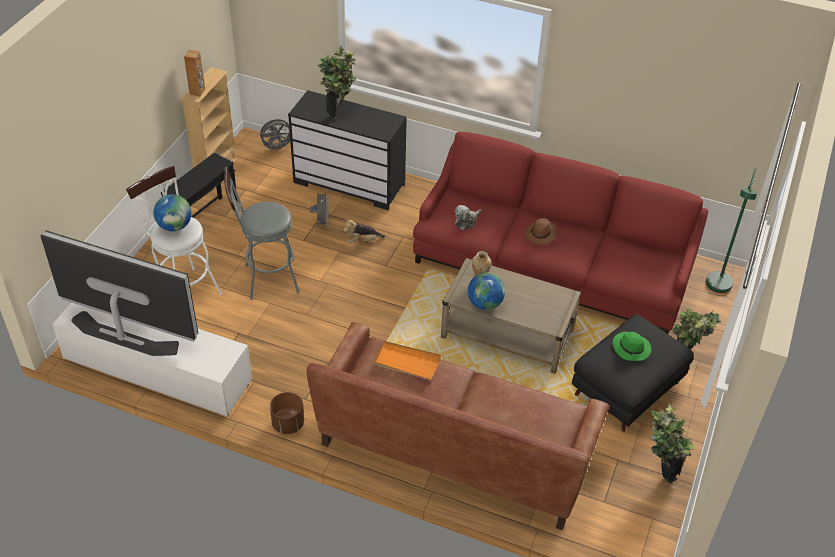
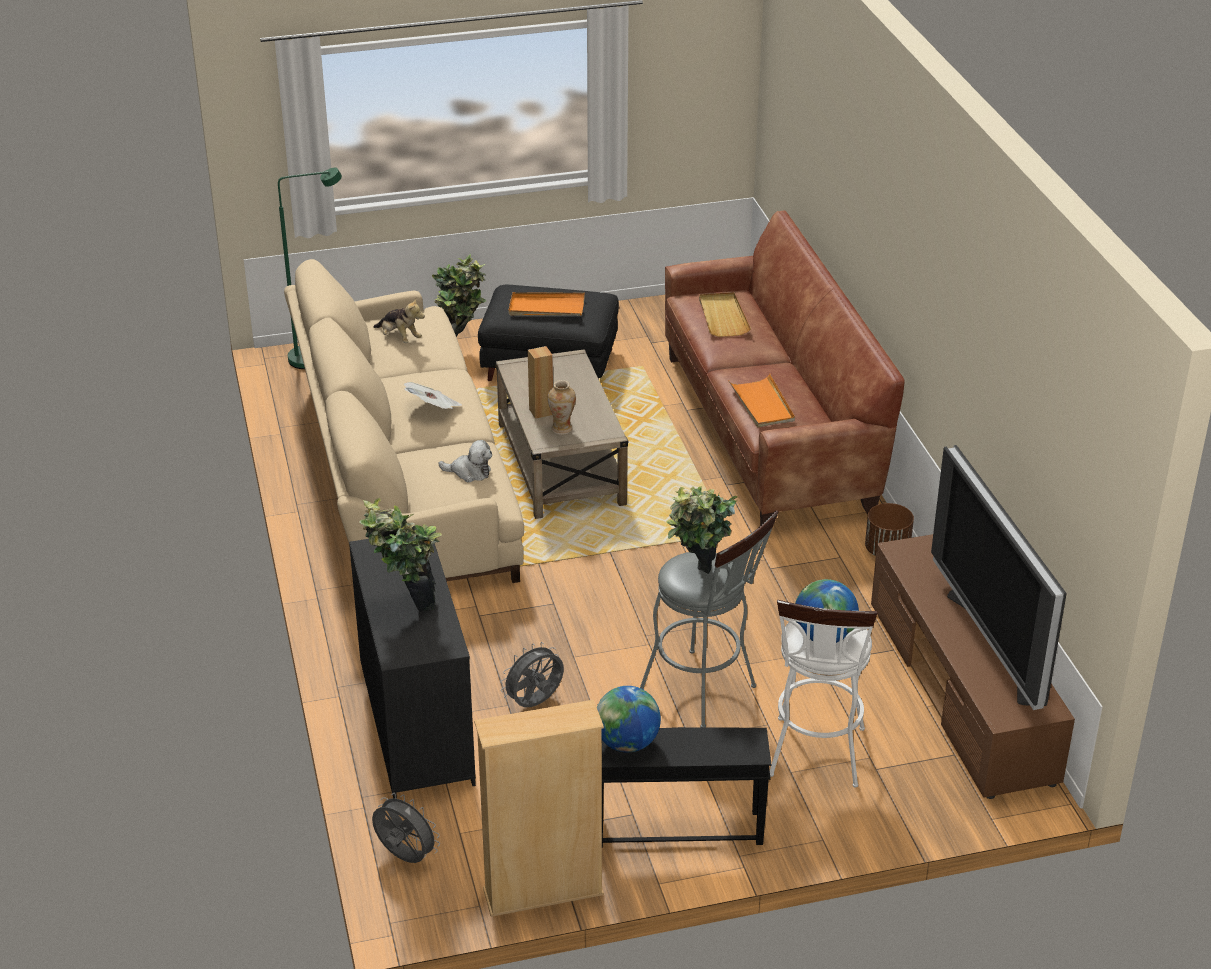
camera: 125 degrees left, 10 degrees down
(156, 370) = (962, 694): white tv stand -> brown tv stand
(197, 92) = (567, 715): brown speaker -> brown speaker (541, 411)
(363, 240) = (528, 646): plush toy -> plush toy (399, 338)
(485, 304) = (595, 411): globe -> globe (627, 743)
(527, 409) = (723, 317): none -> beige tray
(541, 235) = (433, 408): brown hat -> newspaper
(552, 266) = (403, 475): red sofa -> beige sofa
(631, 348) = (546, 307): green hat -> orange tray
(660, 469) = (632, 319): potted plant -> potted plant (697, 581)

